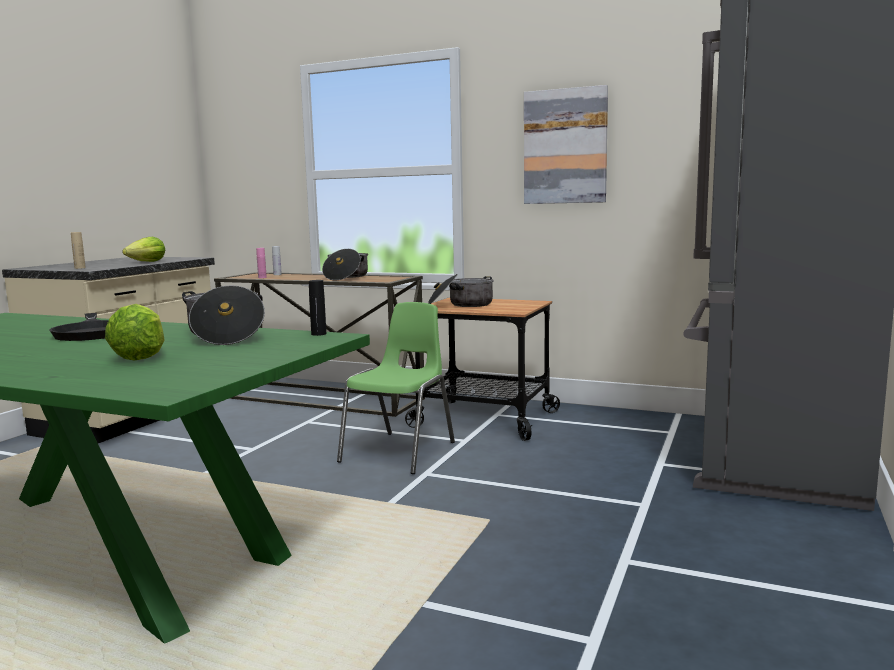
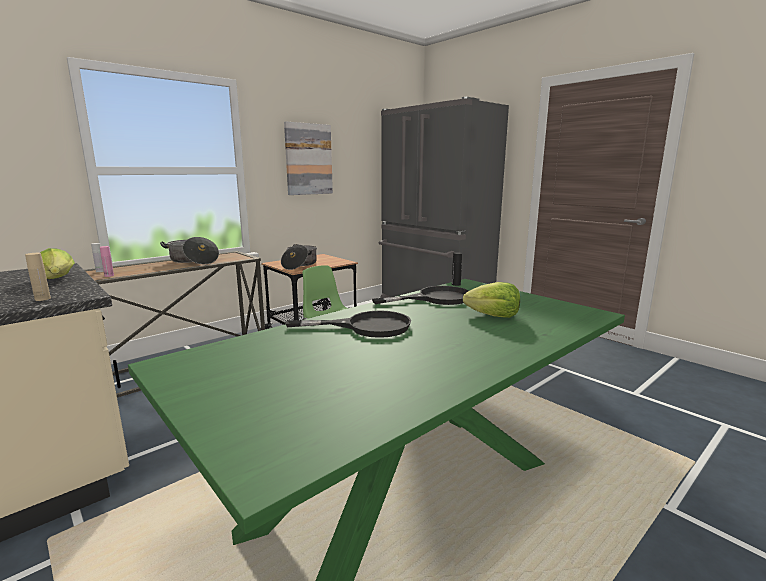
camera: 65 degrees left, 5 degrees up
(225, 335) = (435, 298): cooking pot -> black frying pan

